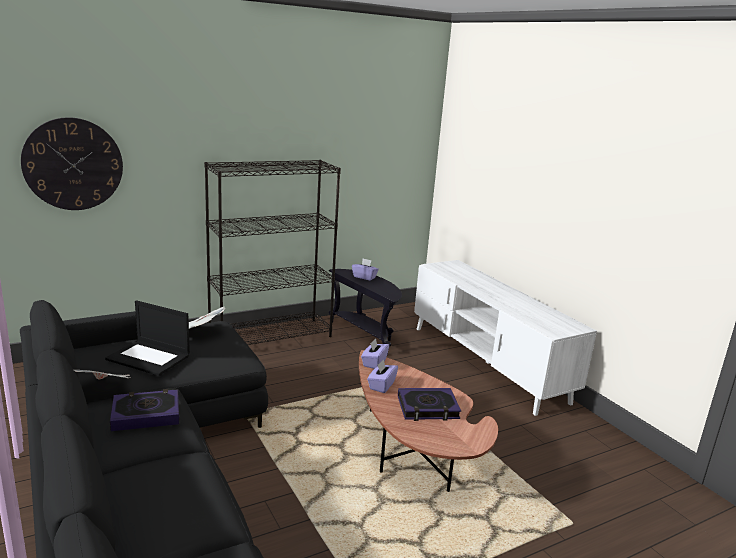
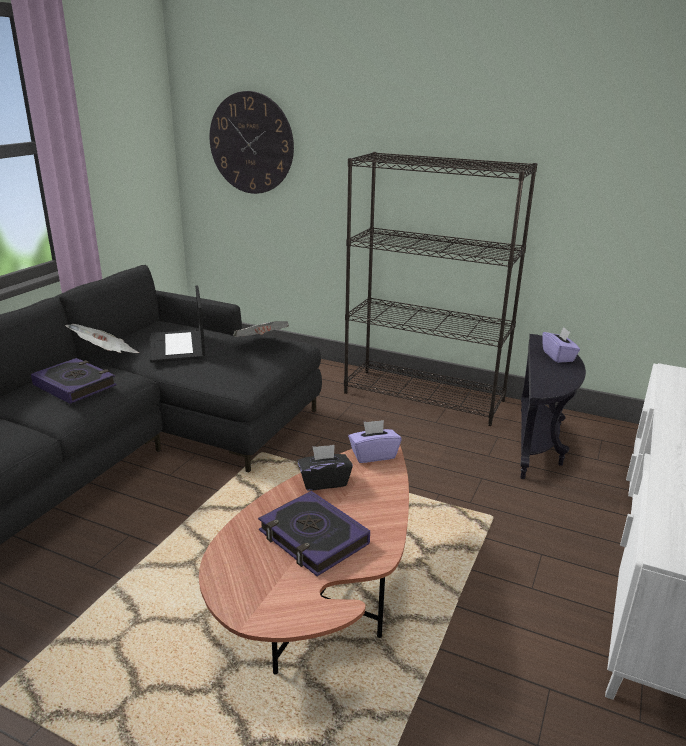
camera: 55 degrees right, 5 degrees up
(381, 385) = (324, 481): purple tissue box -> black tissue box

